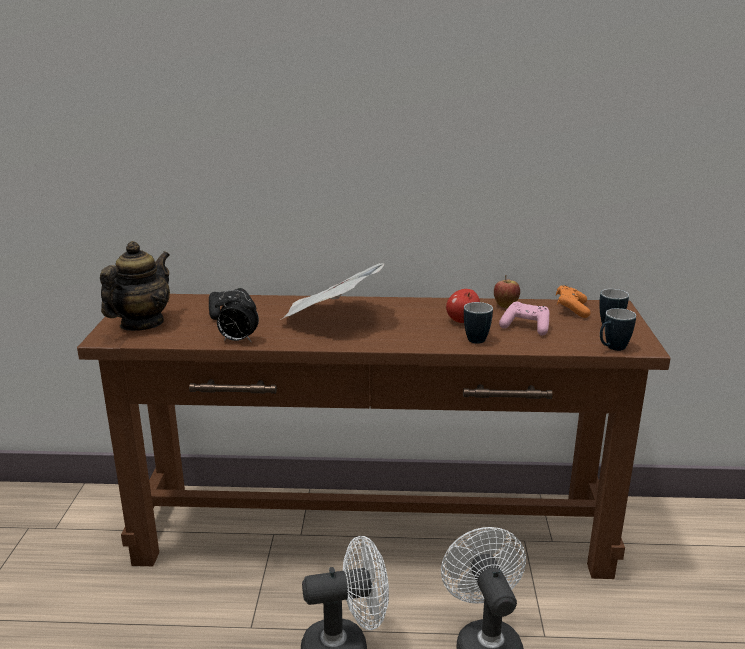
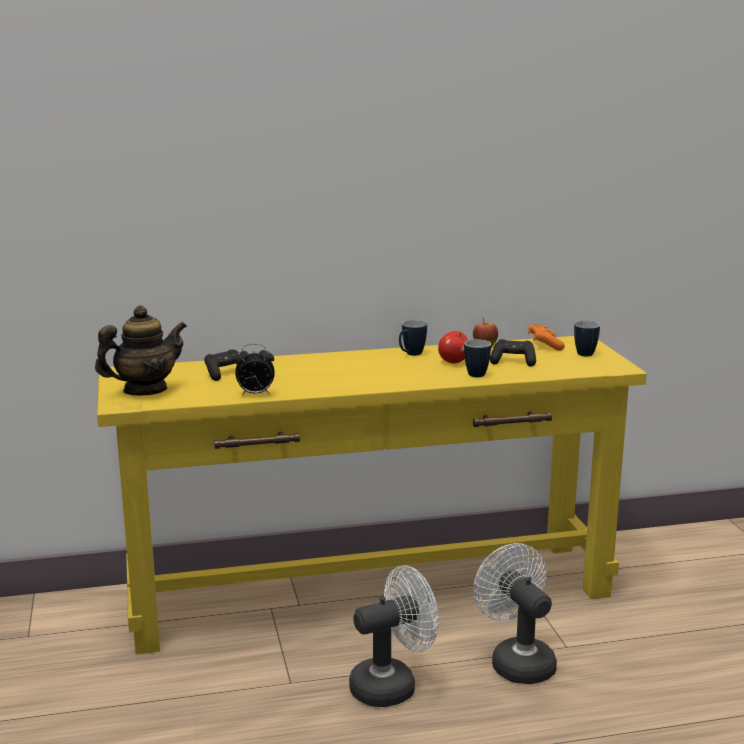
camera: 15 degrees left, 5 degrees down
(141, 324) = (145, 390): teapot -> teapot turned 45 degrees clockwise
(331, 317) = (329, 369): newspaper -> none
(372, 533) = (371, 593): brown console table -> yellow console table
(526, 327) = (513, 362): pink game controller -> black game controller
(612, 349) = (596, 371): mug -> mug (410, 355)

